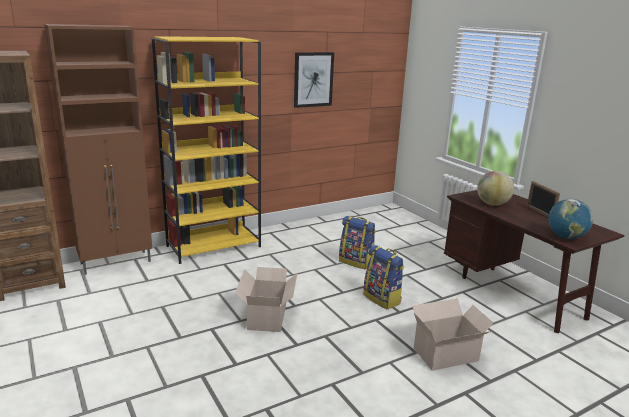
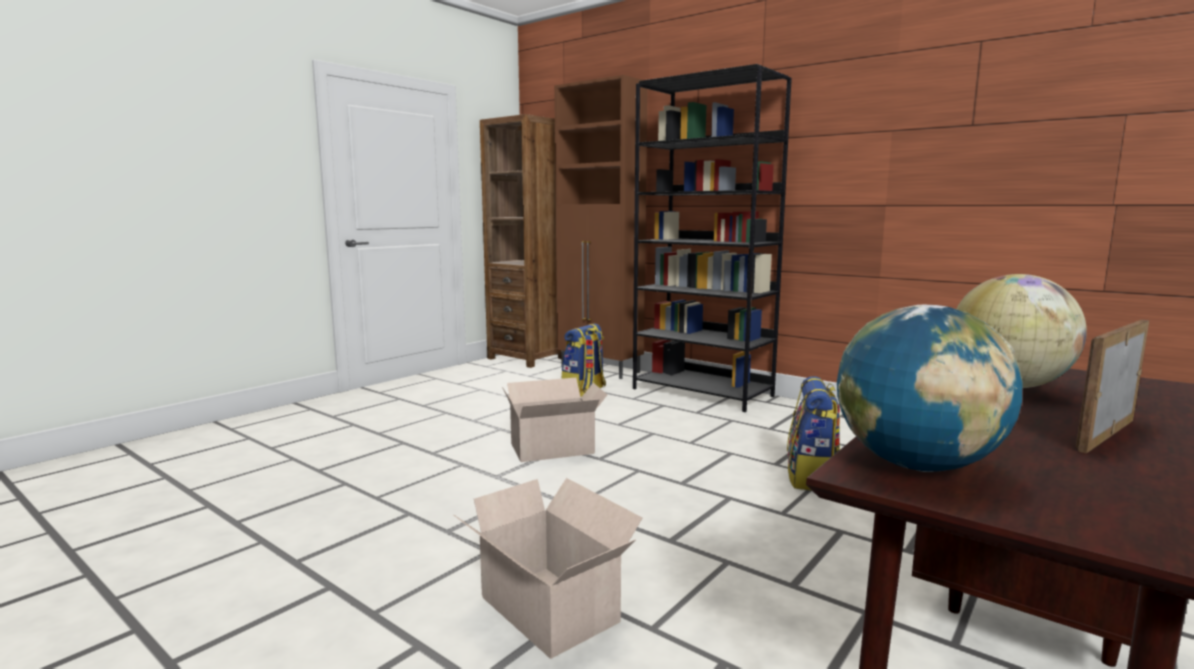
camera: 70 degrees right, 10 degrees down
(214, 246) = (703, 392): yellow bookcase -> black bookcase
(313, 79) = (936, 140): picture -> none
(382, 299) = (700, 518): backpack -> backpack (584, 391)

